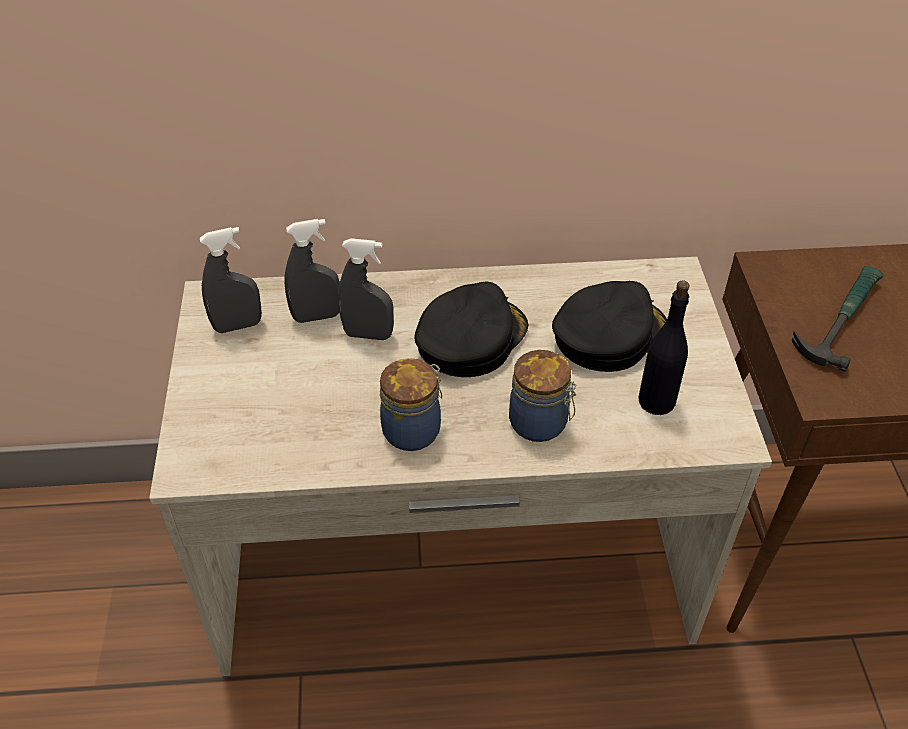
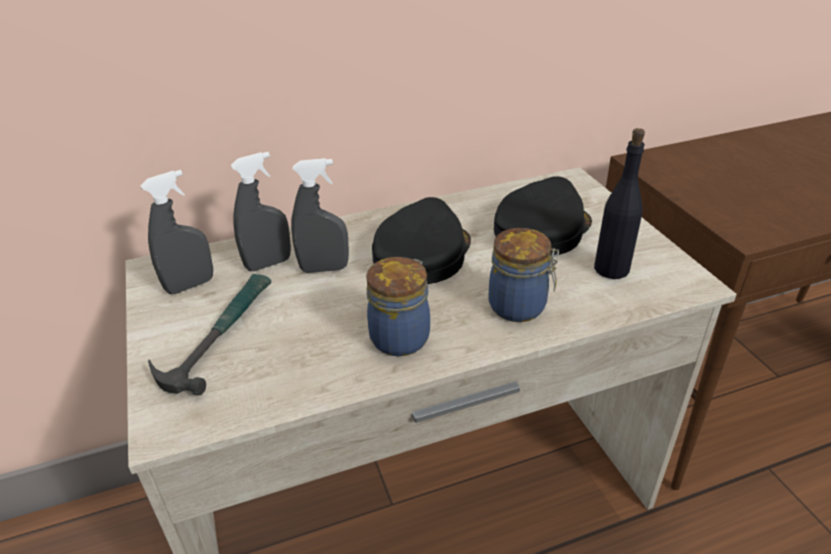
camera: 15 degrees left, 10 degrees down
(840, 320) = (721, 183): hammer -> hammer (218, 336)

